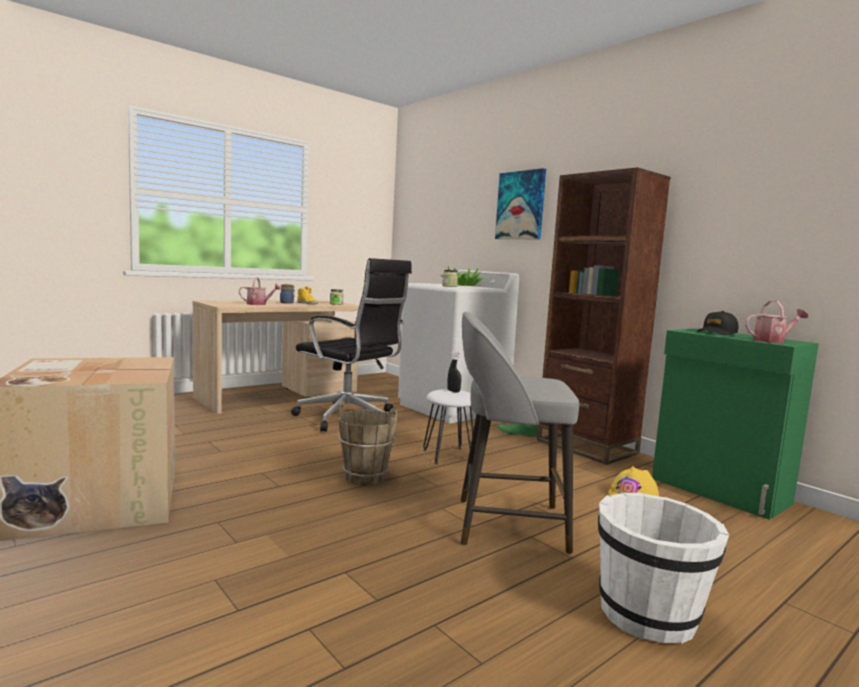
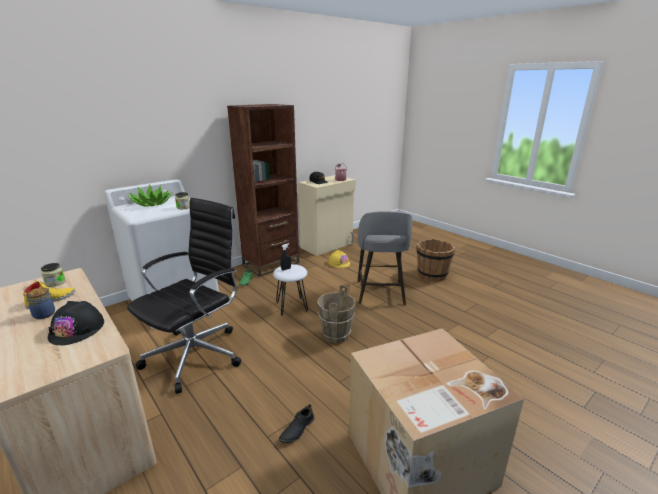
camera: 90 degrees left, 15 degrees up
(205, 451) = (297, 429): none -> black shoe
(259, 304) = (77, 329): watering can -> black hard hat
(521, 205) = (159, 122): picture -> none
(649, 615) = (432, 275): white bucket -> brown bucket
(719, 491) = (327, 245): green cabinet -> beige cabinet

